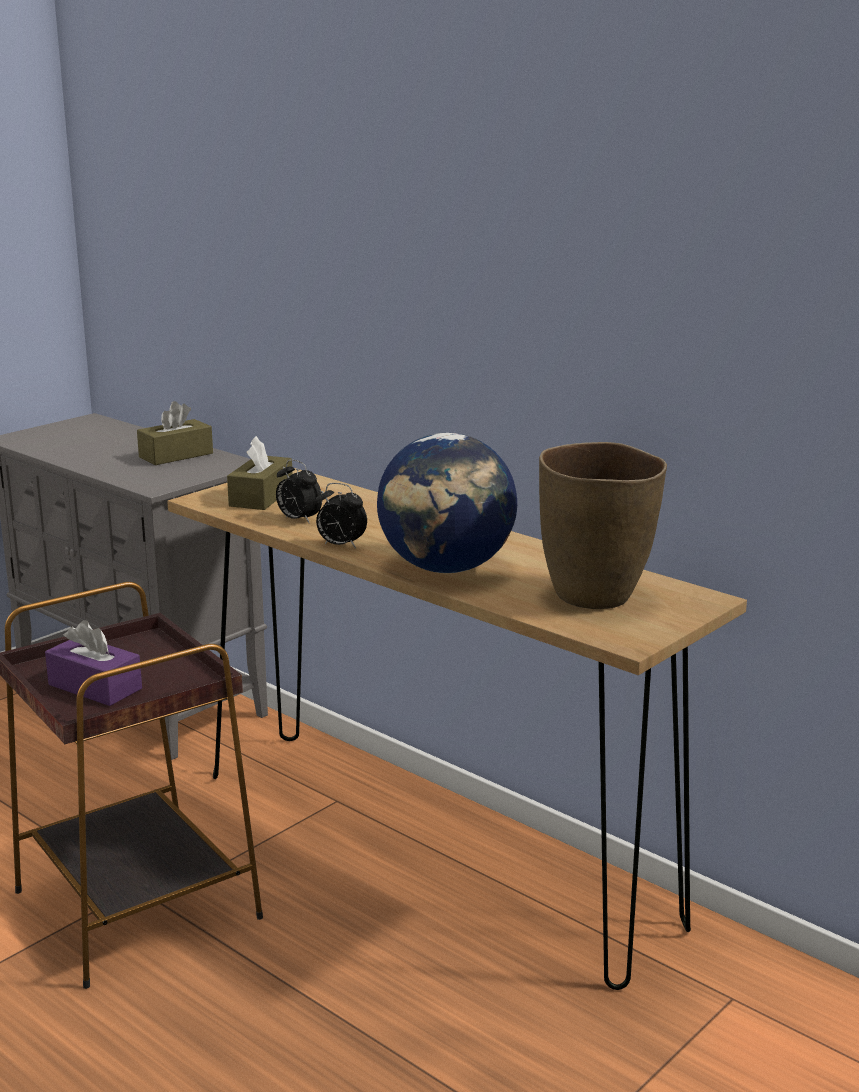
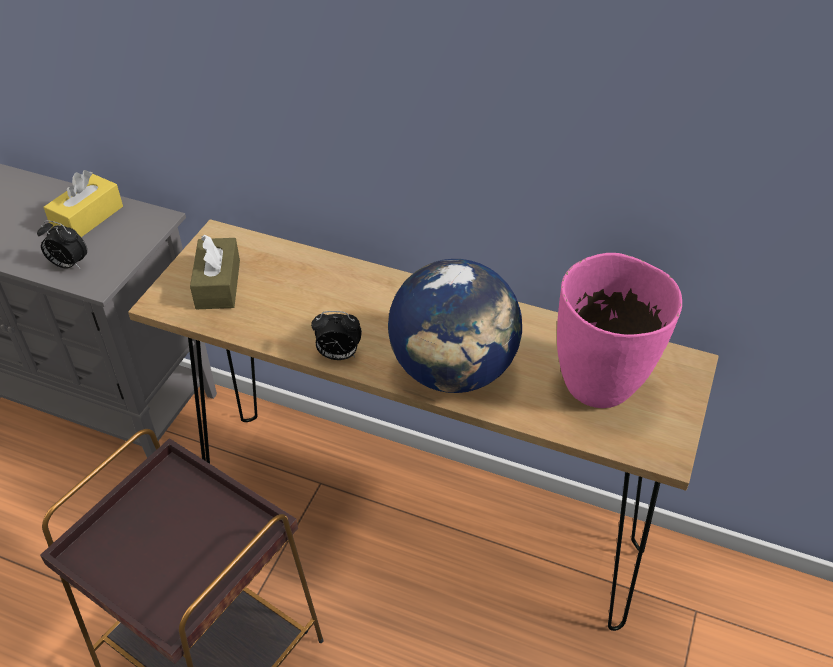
camera: 20 degrees left, 25 degrees up
(95, 687) = (160, 567): purple tissue box -> none
(176, 455) = (88, 218): brown tissue box -> yellow tissue box
(298, 520) = (275, 318): alarm clock -> alarm clock (68, 265)
(596, 596) = (600, 384): brown vase -> pink vase

